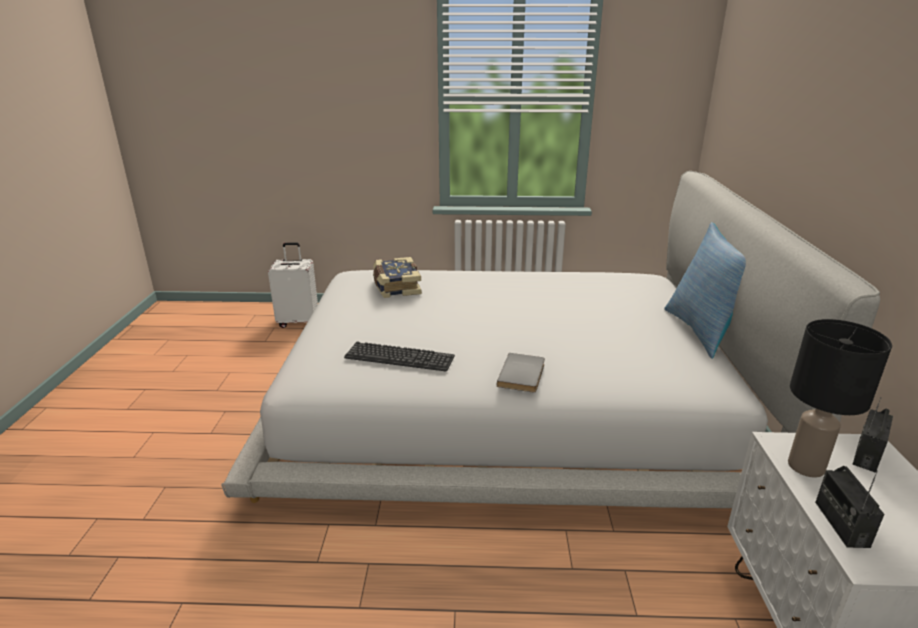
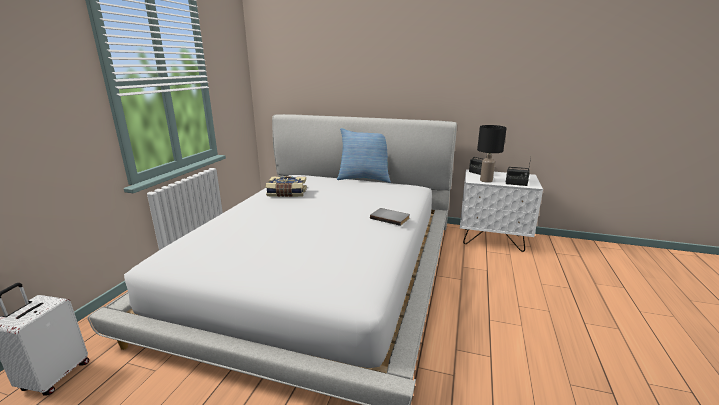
camera: 75 degrees left, 5 degrees down
(396, 287) = (224, 240): book -> book (287, 193)
(399, 357) = (350, 249): keyboard -> none

